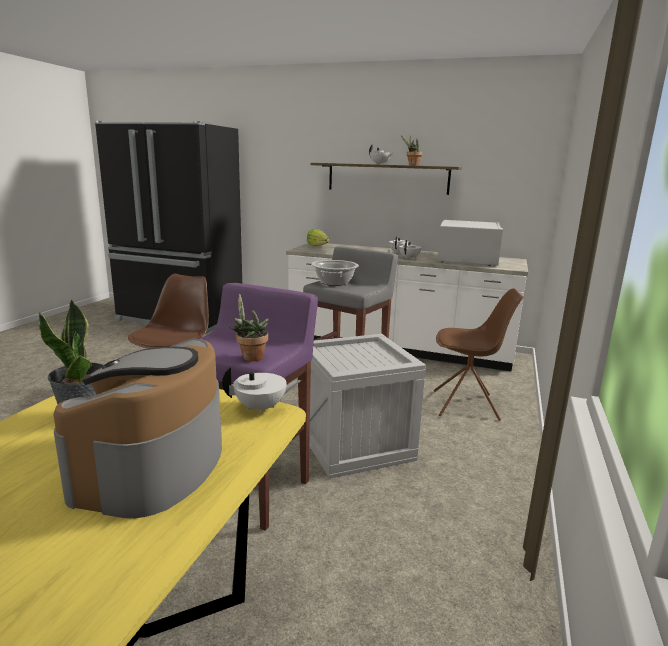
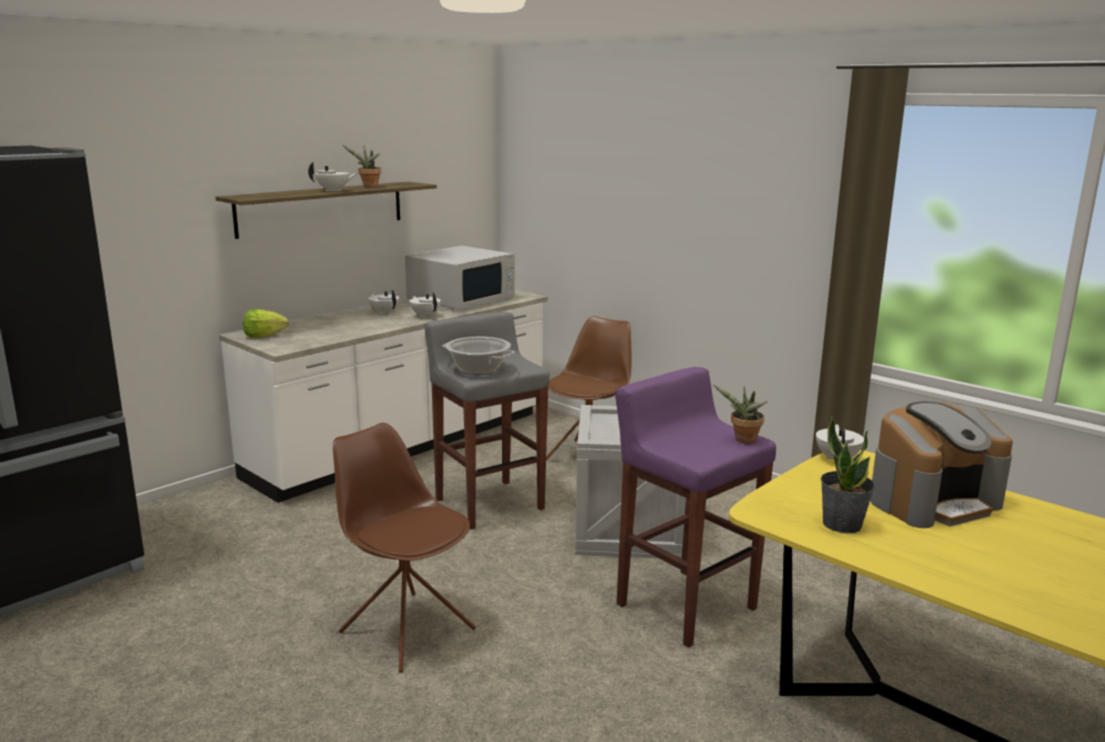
camera: 65 degrees left, 0 degrees up
(154, 465) = (932, 501): coffee machine -> coffee machine turned 60 degrees counterclockwise
(467, 259) = (462, 299): white microwave -> white microwave turned 90 degrees clockwise

